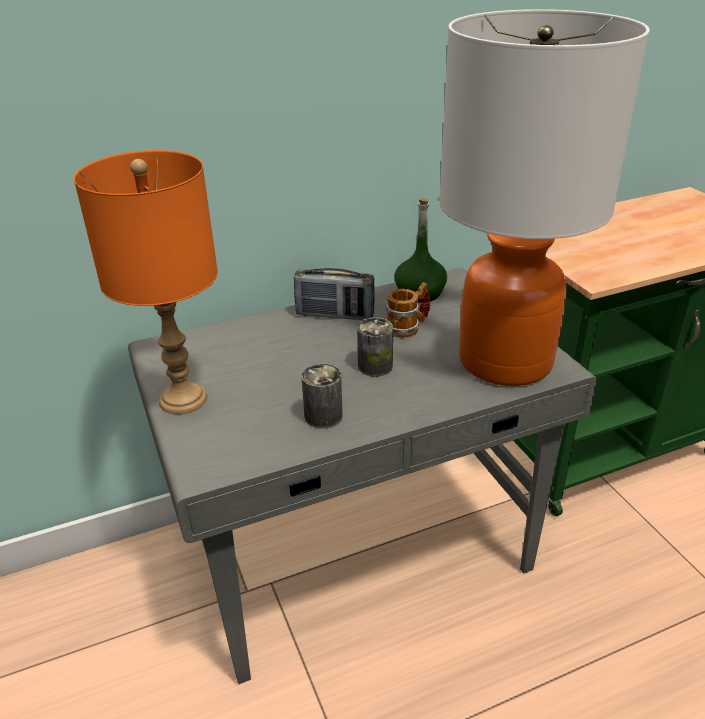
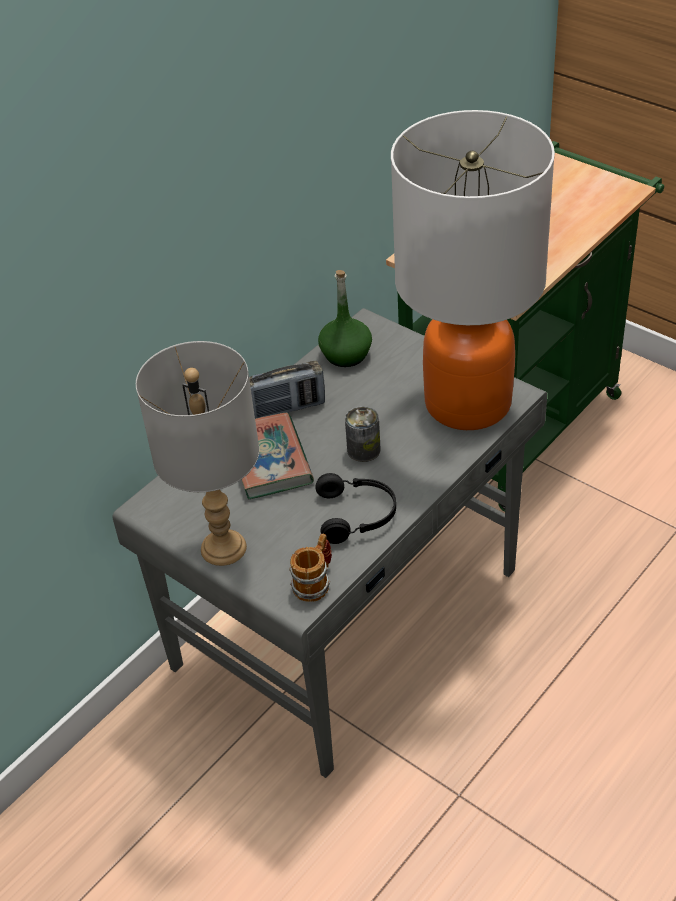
camera: 25 degrees left, 10 degrees up
(184, 399) = (224, 547): orange table lamp -> grey table lamp
(286, 347) = (269, 460): none -> book
(323, 416) = (357, 515): can -> black headphones
(408, 327) = (362, 398): mug -> mug (315, 582)

